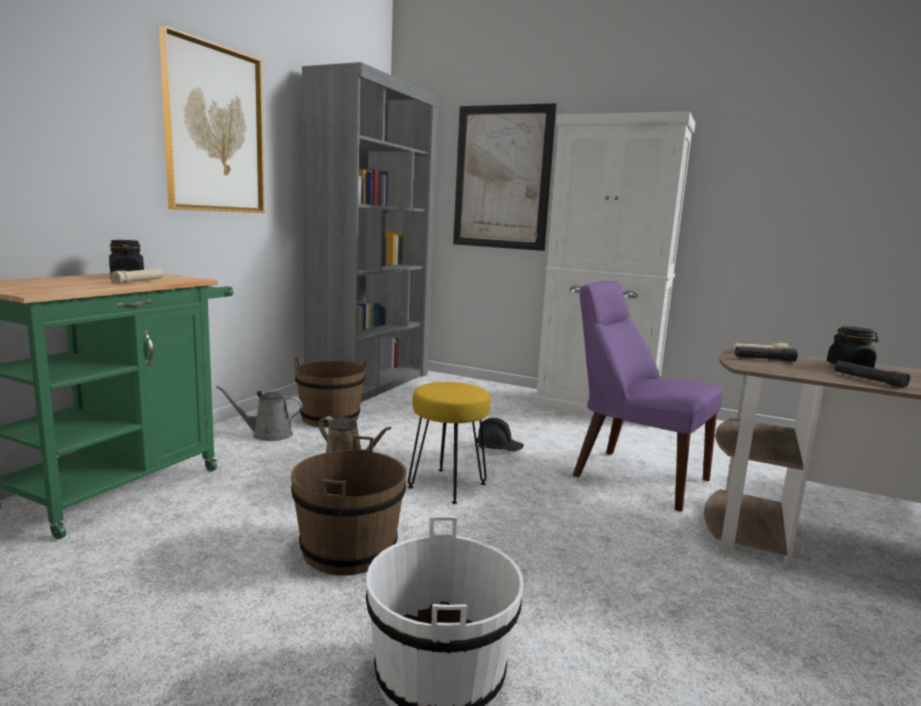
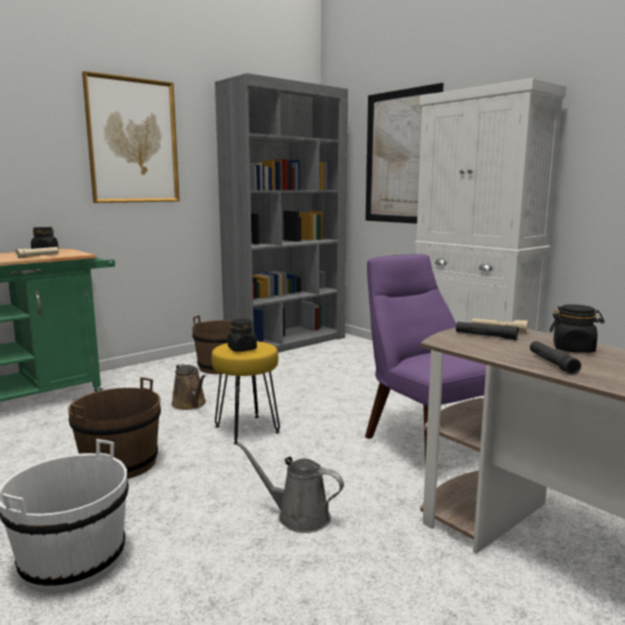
camera: 25 degrees right, 0 degrees up
(268, 434) = (163, 375): grey watering can -> grey watering can (298, 516)
(452, 391) = (242, 349): none -> black jar
(498, 447) = (329, 405): black hard hat -> none

